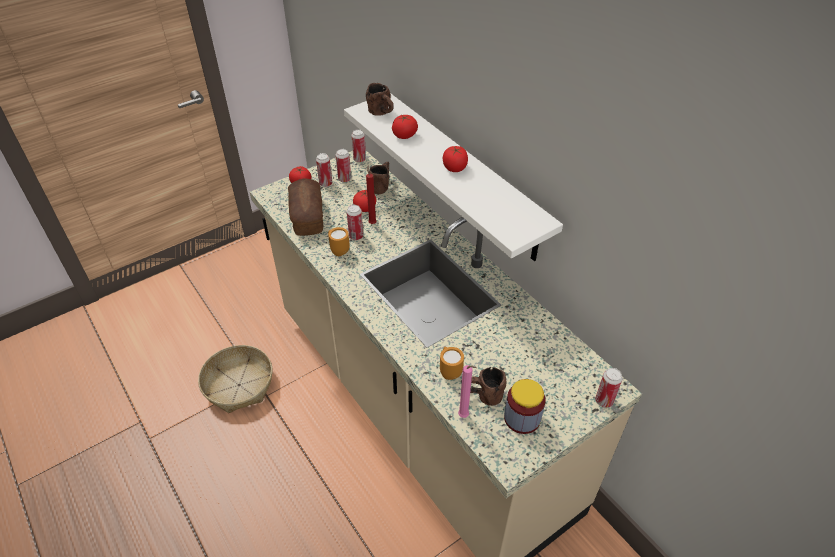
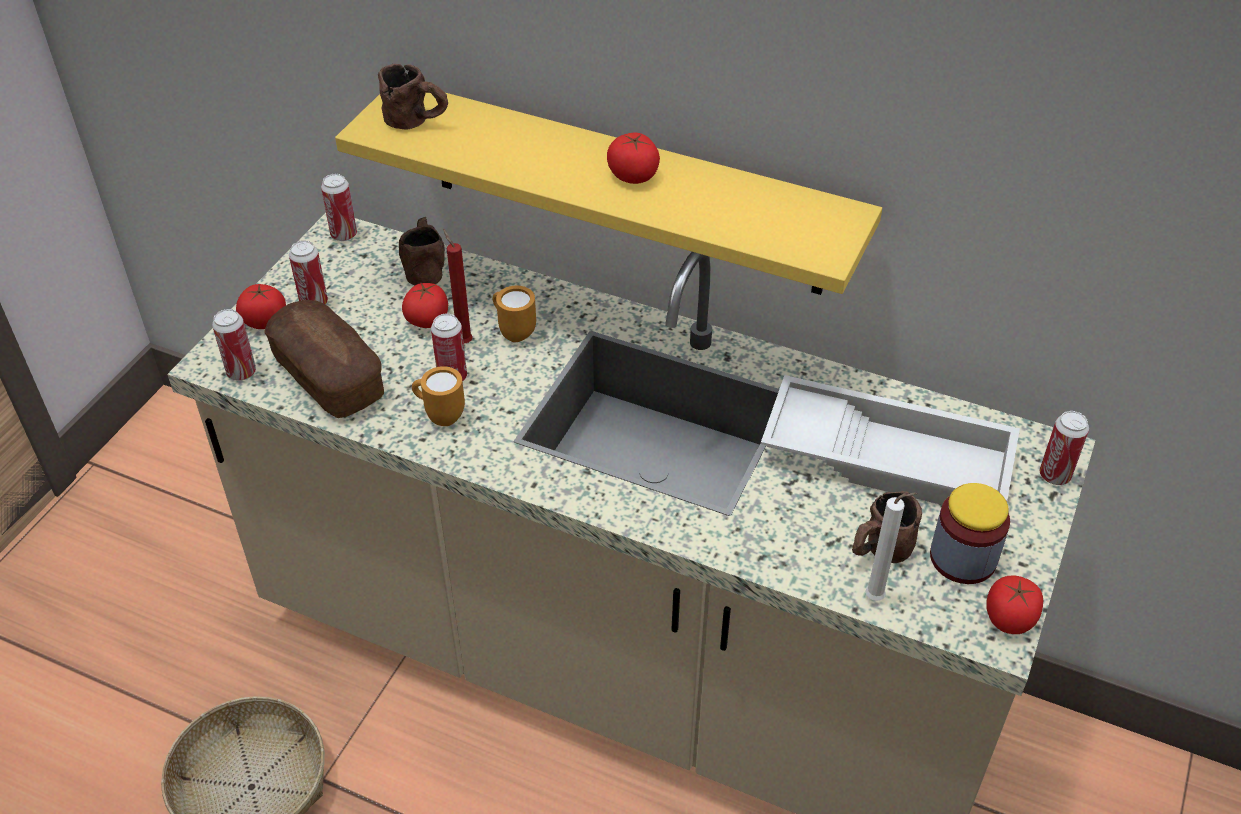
camera: 30 degrees left, 0 degrees up
(344, 179) = (344, 281): can -> can (241, 372)
(404, 135) = (495, 148): tomato -> tomato (1009, 618)
(449, 371) = (797, 537): orange mug -> orange mug (513, 332)
(464, 176) = (624, 189): white shelf -> yellow shelf
(464, 416) = (877, 598): pink candle -> white candle
(525, 353) = (889, 455): none -> white tray

